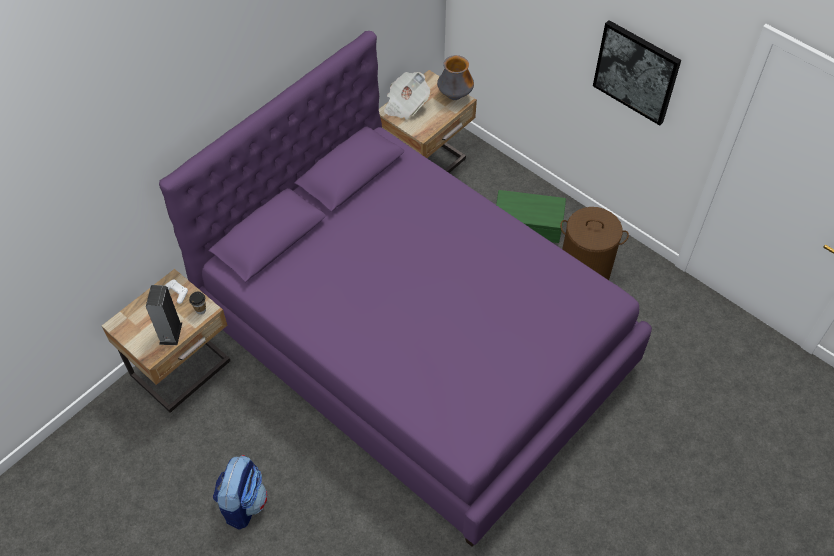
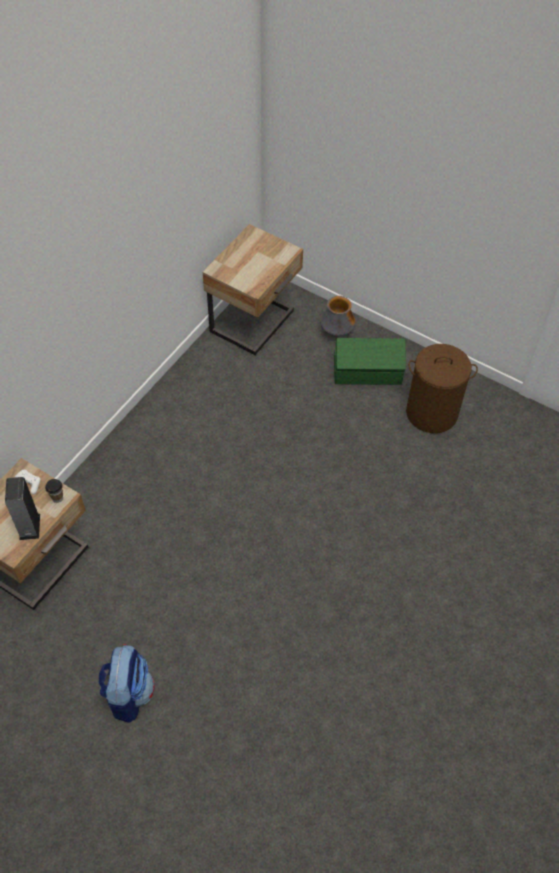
camera: 10 degrees left, 0 degrees up
(405, 105) = (232, 262): newspaper -> none
(416, 340) = (277, 500): purple bed -> none
(455, 96) = (280, 247): vase -> vase (336, 332)
(636, 72) = (473, 202): picture -> none

